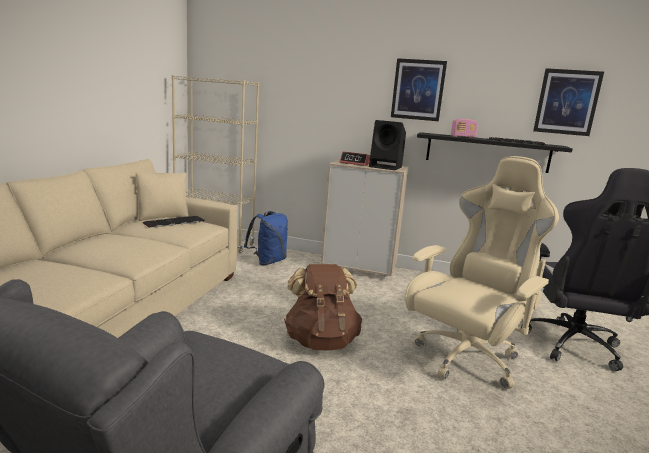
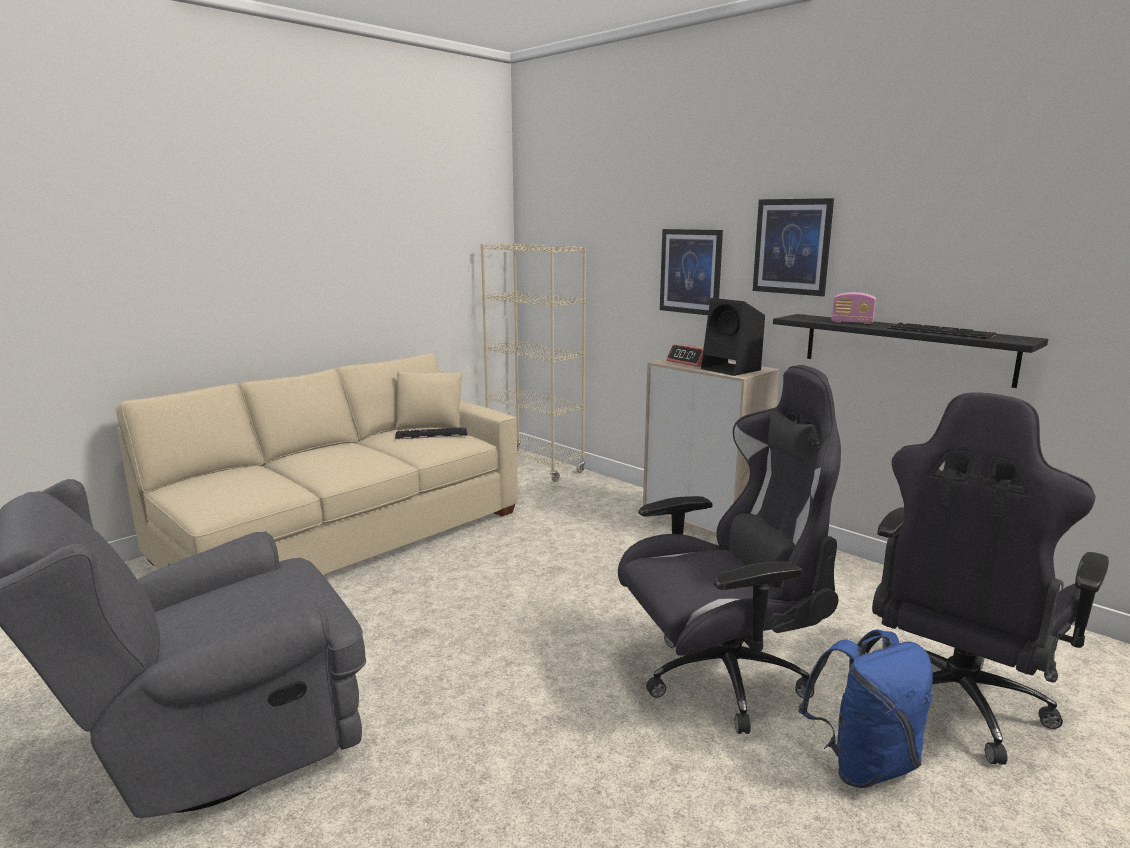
camera: 30 degrees right, 0 degrees up
(268, 261) = (580, 497): blue backpack -> blue backpack (863, 764)
(321, 341) = (541, 611): brown backpack -> none
(464, 362) = (715, 682): beige office chair -> black office chair
(567, 102) = (1047, 258): picture -> picture (690, 271)

